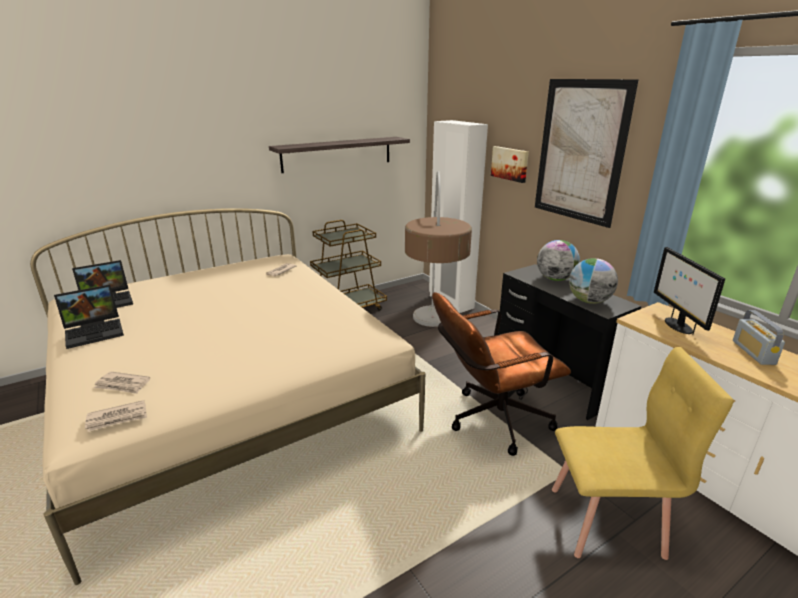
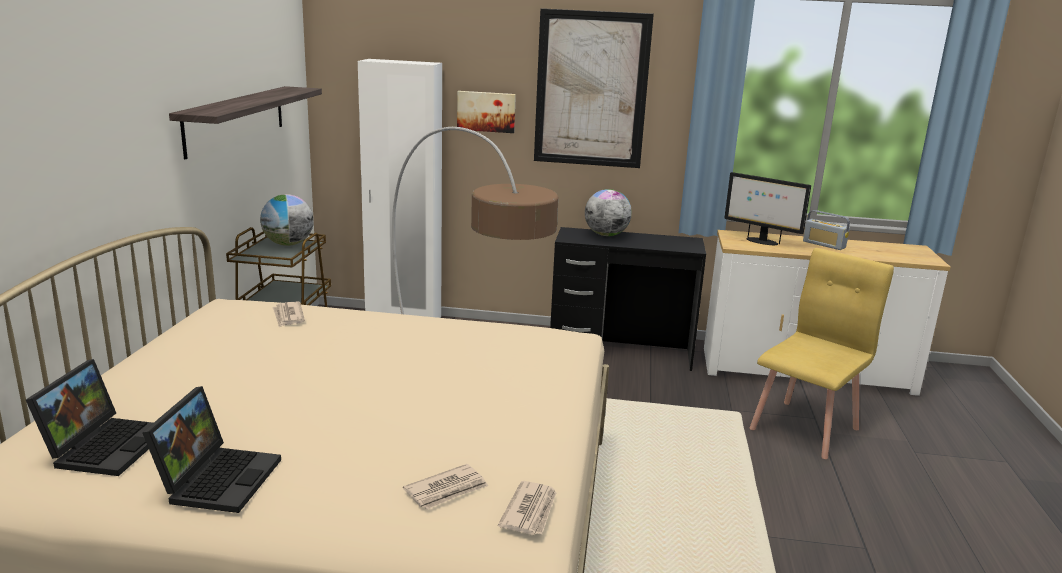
camera: 50 degrees left, 5 degrees down
(491, 420) = (634, 406): brown office chair -> none
(589, 301) = (667, 245): globe -> globe (288, 244)

